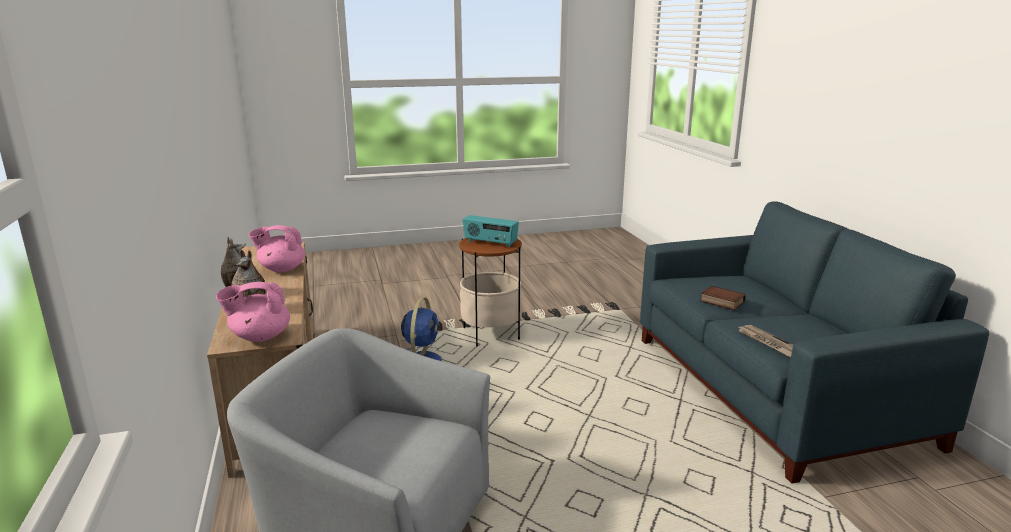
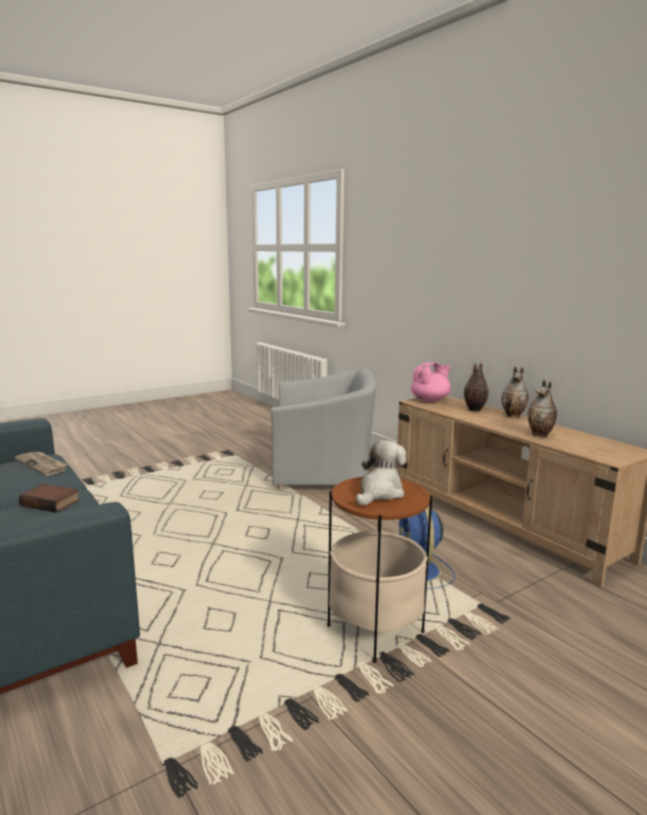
camera: 160 degrees right, 5 degrees down
(281, 269) = (540, 435): pink teapot -> vase
(490, 243) = (379, 492): radio -> plush toy

